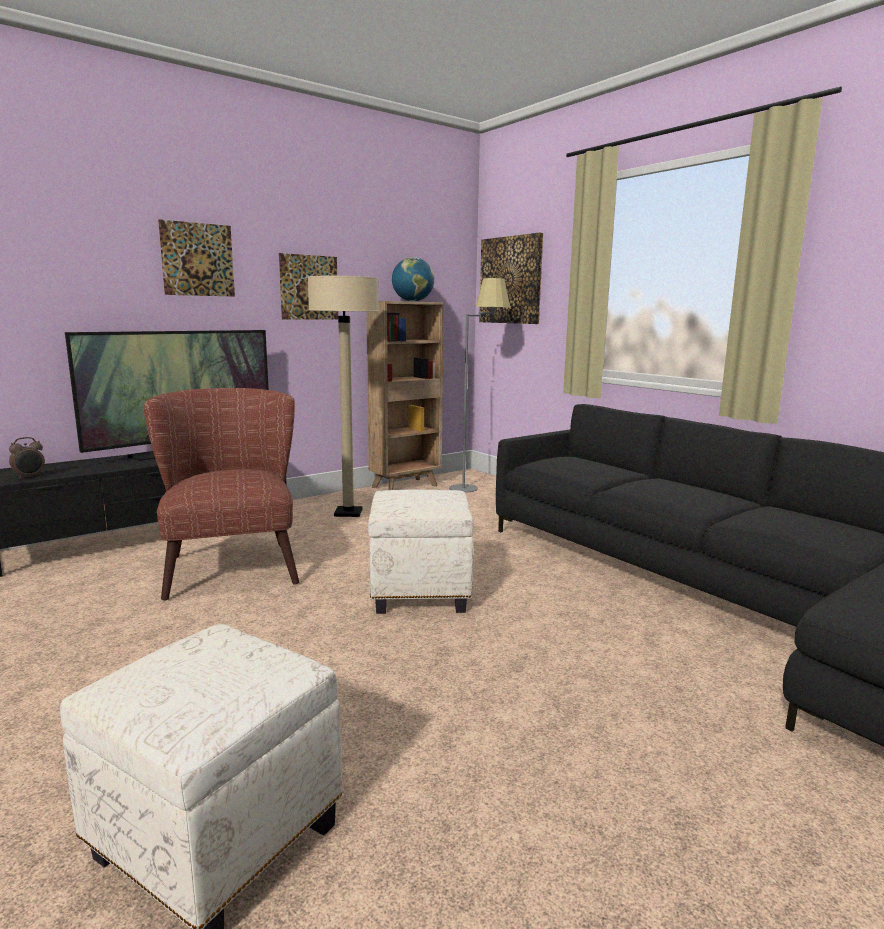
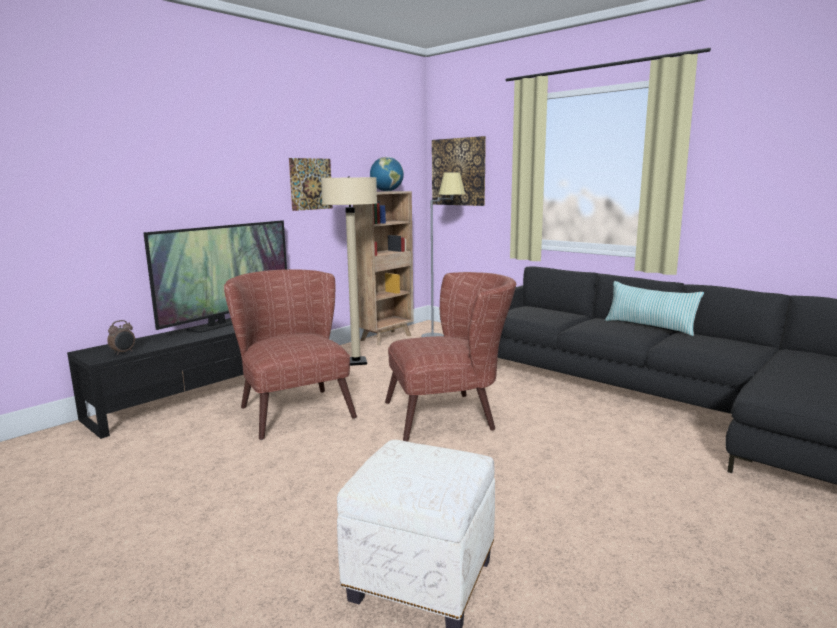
camera: 10 degrees left, 0 degrees up
(197, 259) = (230, 166): picture -> none
(421, 593) = (451, 415): white ottoman -> brown armchair
(725, 495) = (649, 326): none -> pillow

